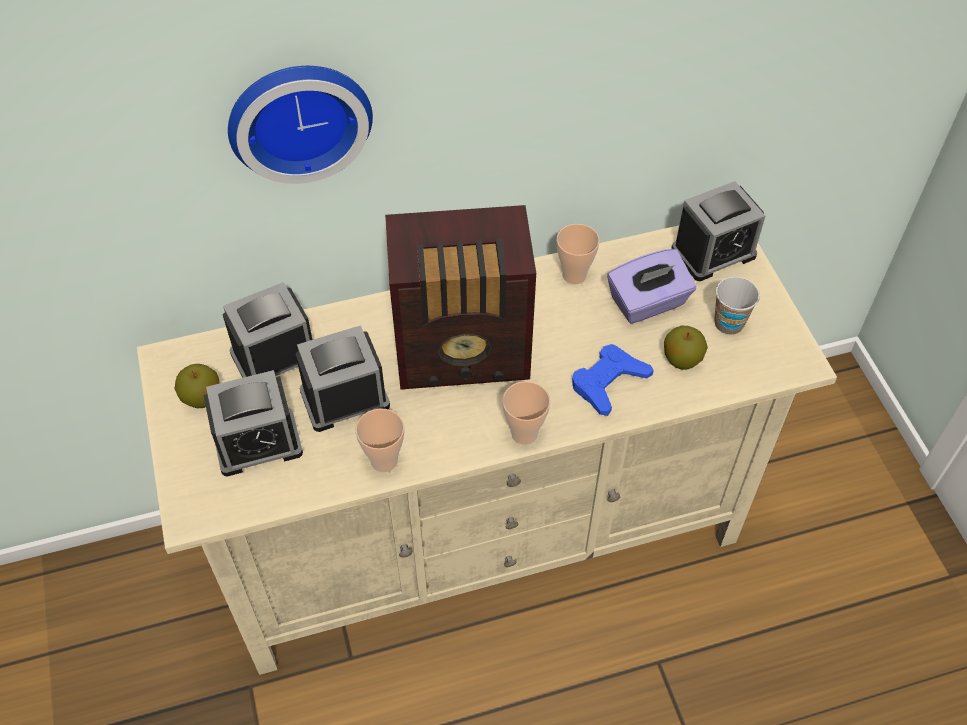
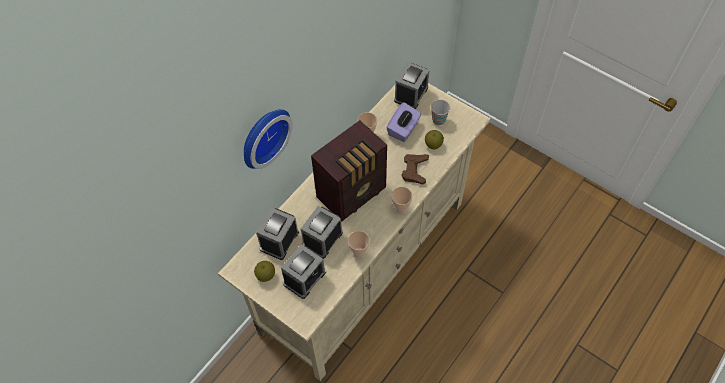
camera: 35 degrees left, 5 degrees up
(608, 382) = (414, 170): blue game controller -> brown game controller

